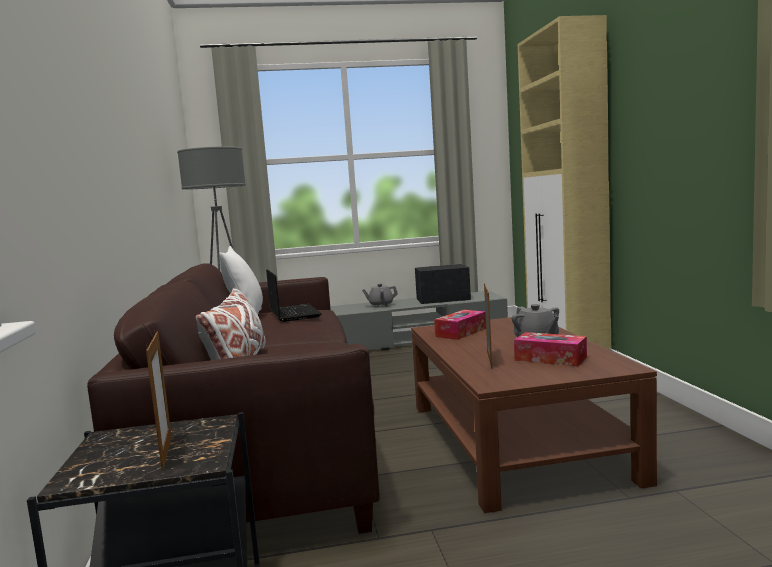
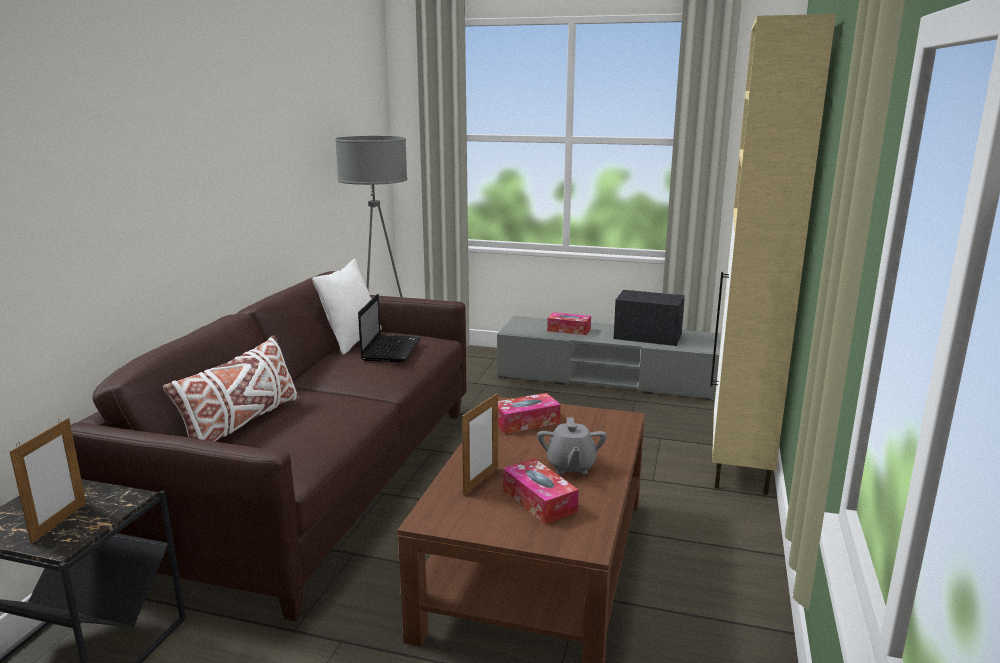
camera: 25 degrees right, 10 degrees up
(381, 305) = (569, 330): grey teapot -> tissue box

